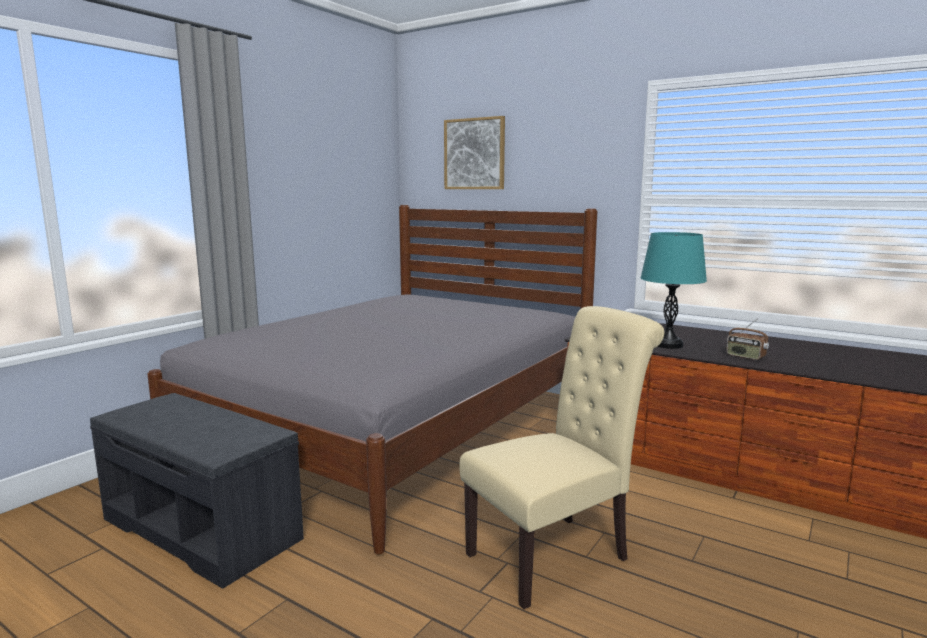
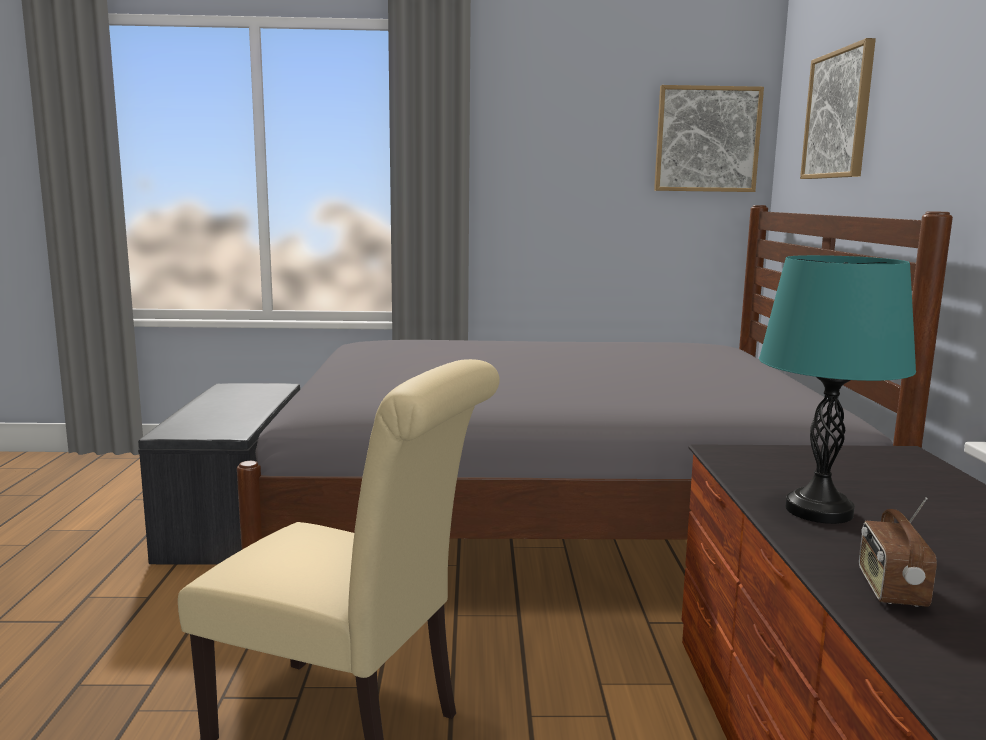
camera: 55 degrees right, 0 degrees up
(371, 162) = (707, 139): none -> picture

